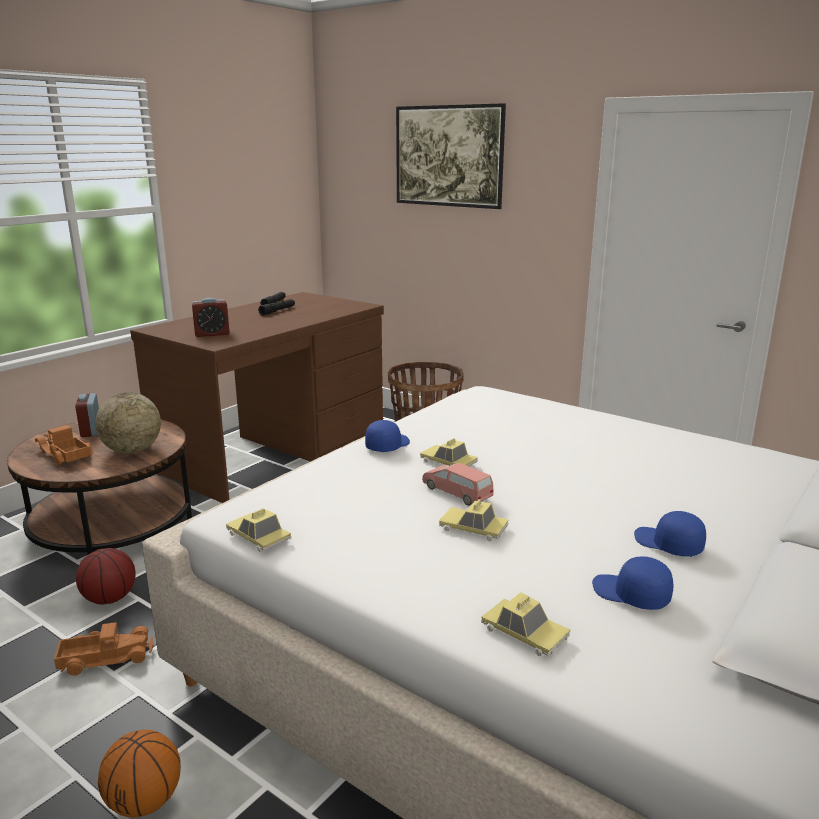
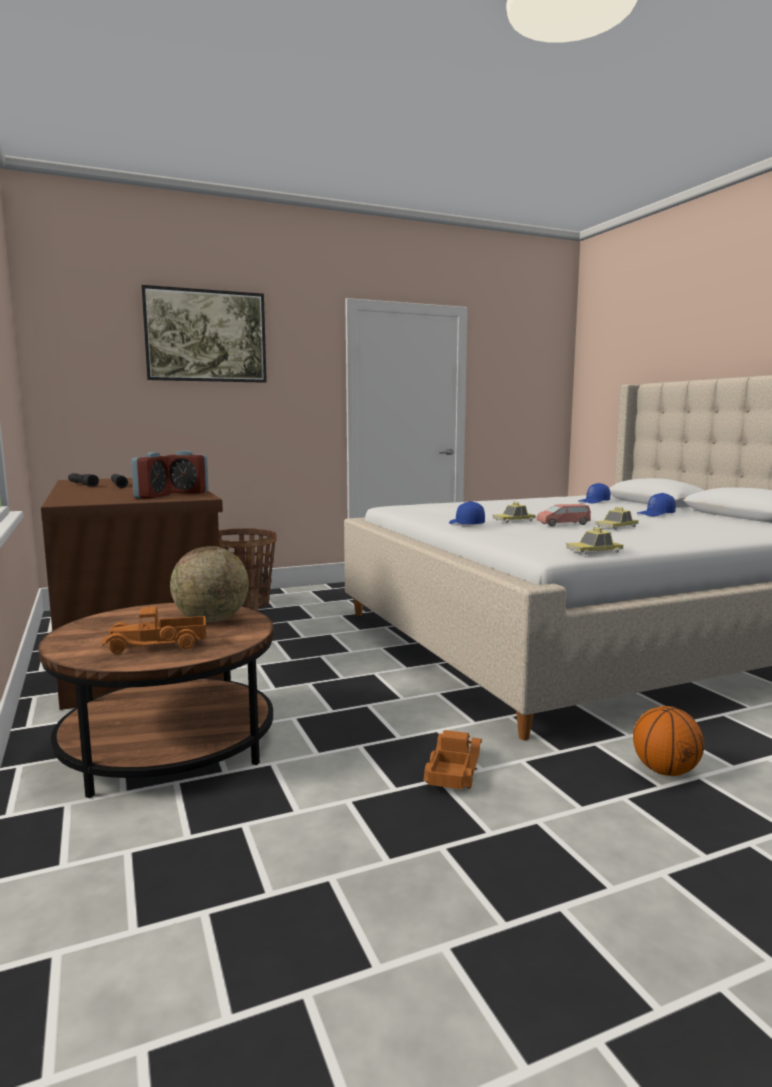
camera: 60 degrees left, 10 degrees down
(91, 431) = (101, 631): alarm clock -> alarm clock (187, 492)
(109, 599) = (341, 760): basketball -> none
(524, 633) = (737, 533): toy car -> none
(630, 595) = (705, 522): blue cap -> blue cap (594, 502)

